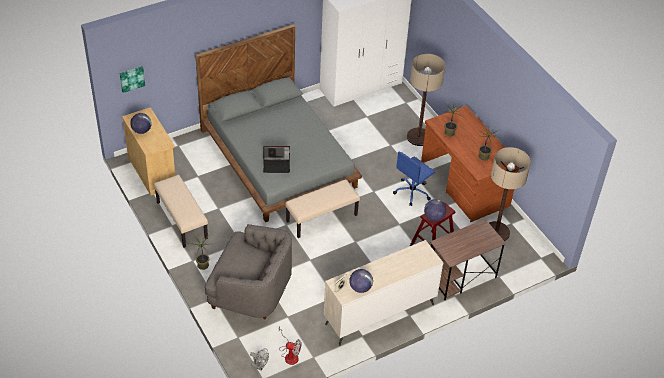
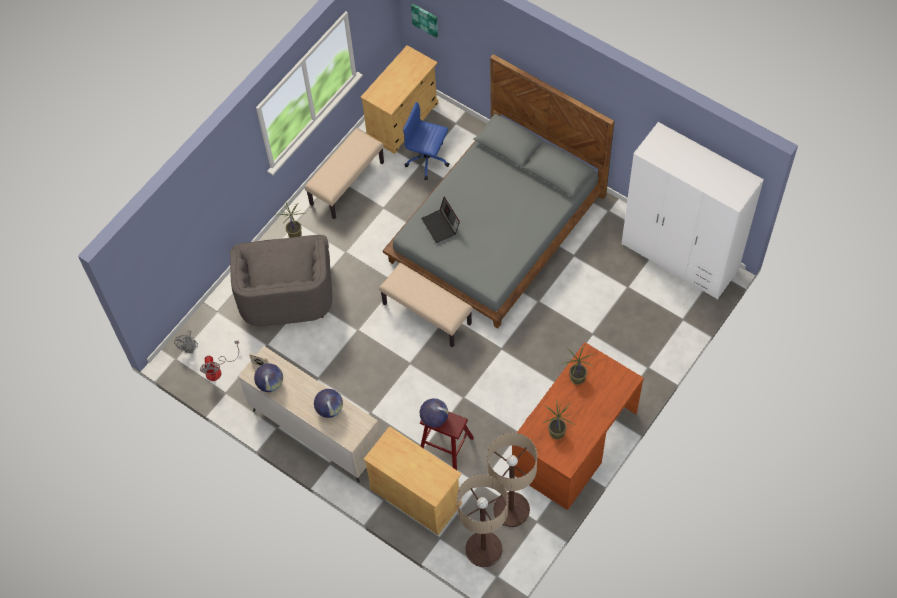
camera: 70 degrees right, 15 degrees up
(141, 130) = (395, 74): globe -> globe (329, 409)
(412, 192) = (525, 390): blue office chair -> blue office chair (428, 160)
(419, 137) = (627, 359): floor lamp -> floor lamp (483, 549)
(460, 277) = (416, 496): brown desk -> beige cabinet

